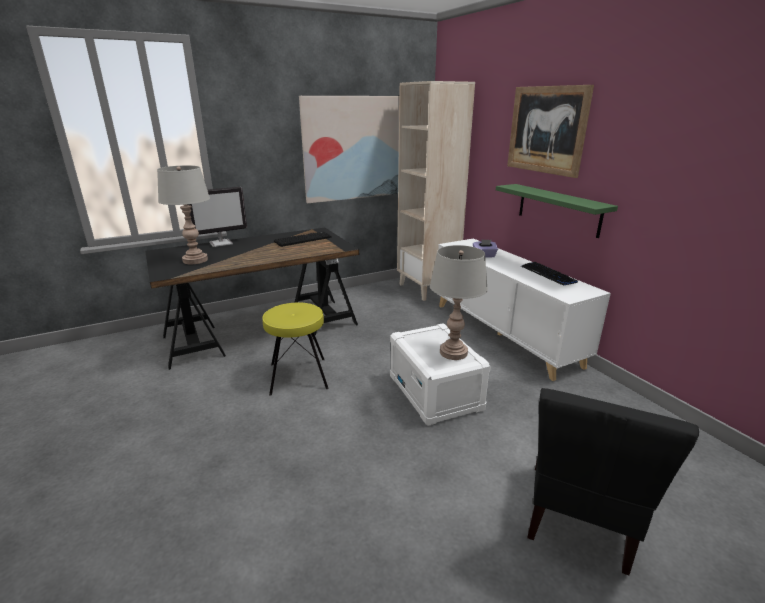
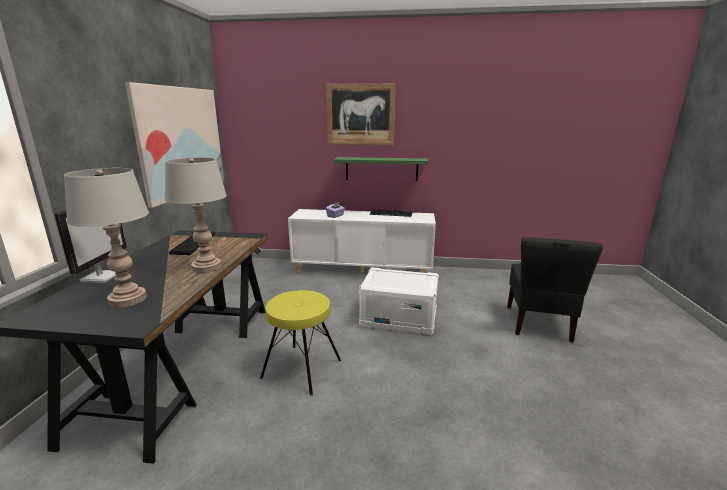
camera: 55 degrees left, 5 degrees down
(427, 289) = (262, 266): beige bookcase -> none
(453, 352) = (413, 278): grey table lamp -> grey table lamp (206, 267)
(579, 516) = (539, 324): black chair -> black chair turned 45 degrees clockwise

